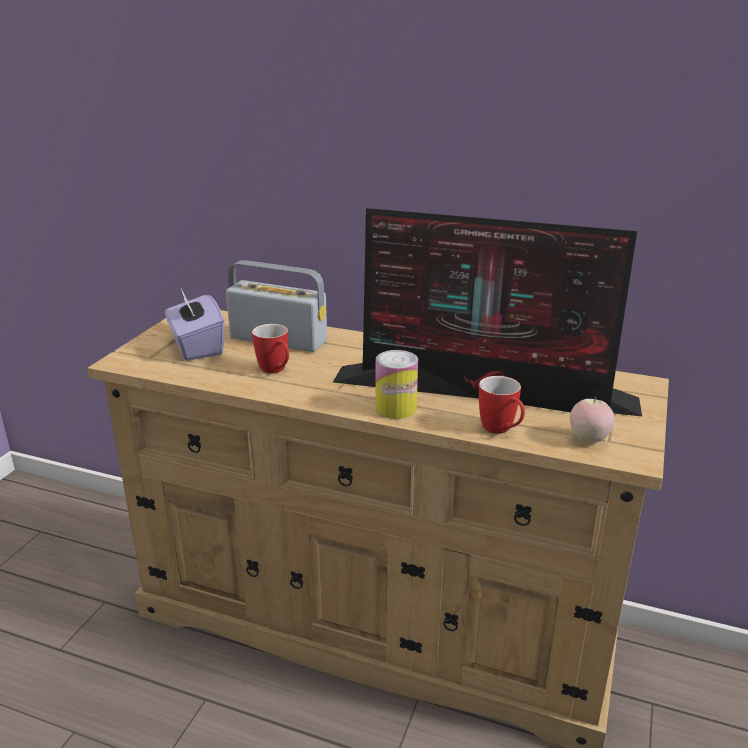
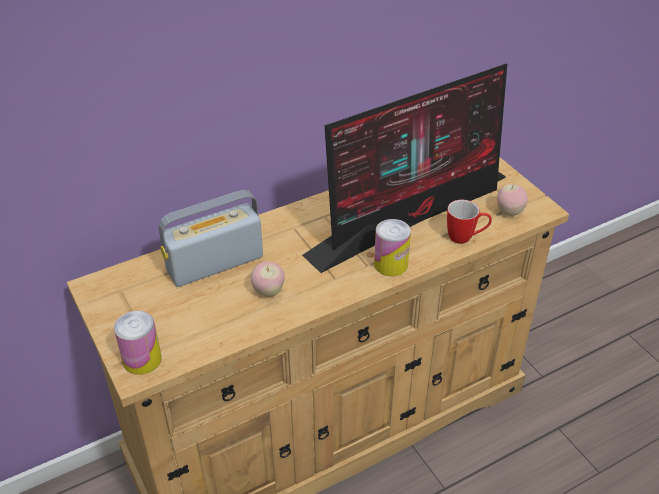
camera: 50 degrees left, 15 degrees up
(137, 357) = (142, 359): none -> can
(197, 347) = (168, 314): purple tissue box -> none
(276, 371) = (268, 291): mug -> apple

